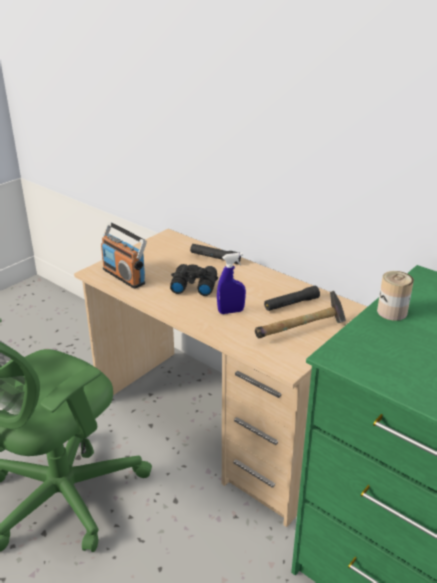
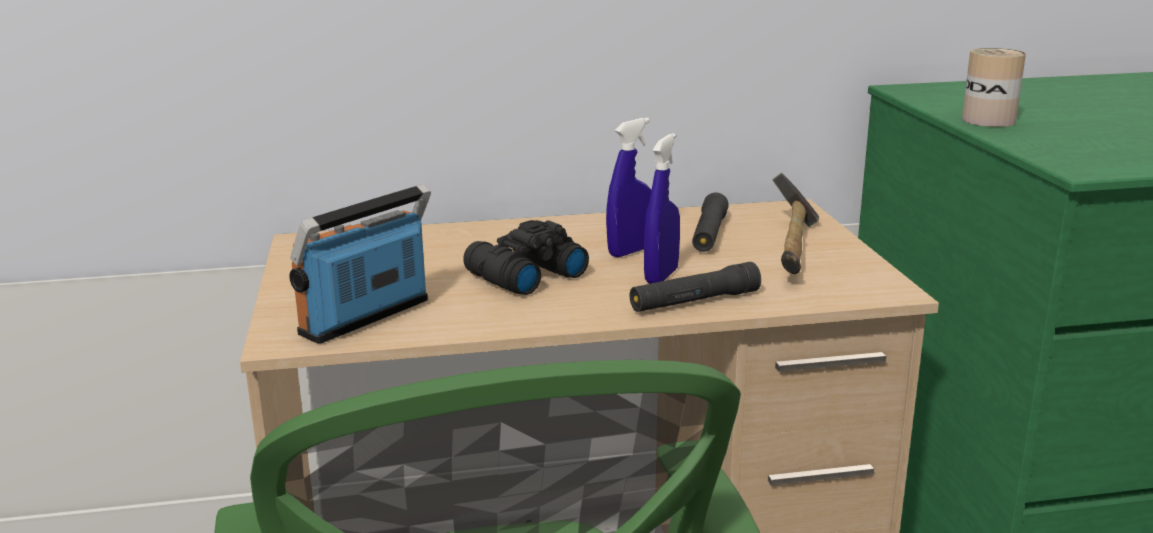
camera: 50 degrees left, 10 degrees down
(124, 276) = (367, 317): radio -> radio turned 135 degrees clockwise
(215, 258) = (464, 235): black flashlight -> black flashlight (694, 301)
(246, 295) = (630, 251): none -> blue spray bottle

